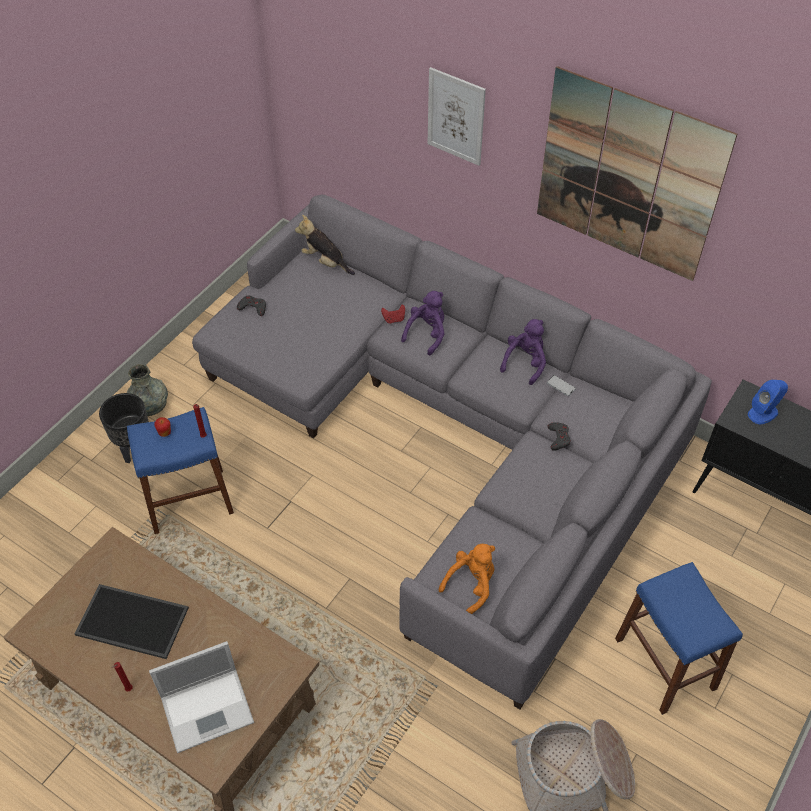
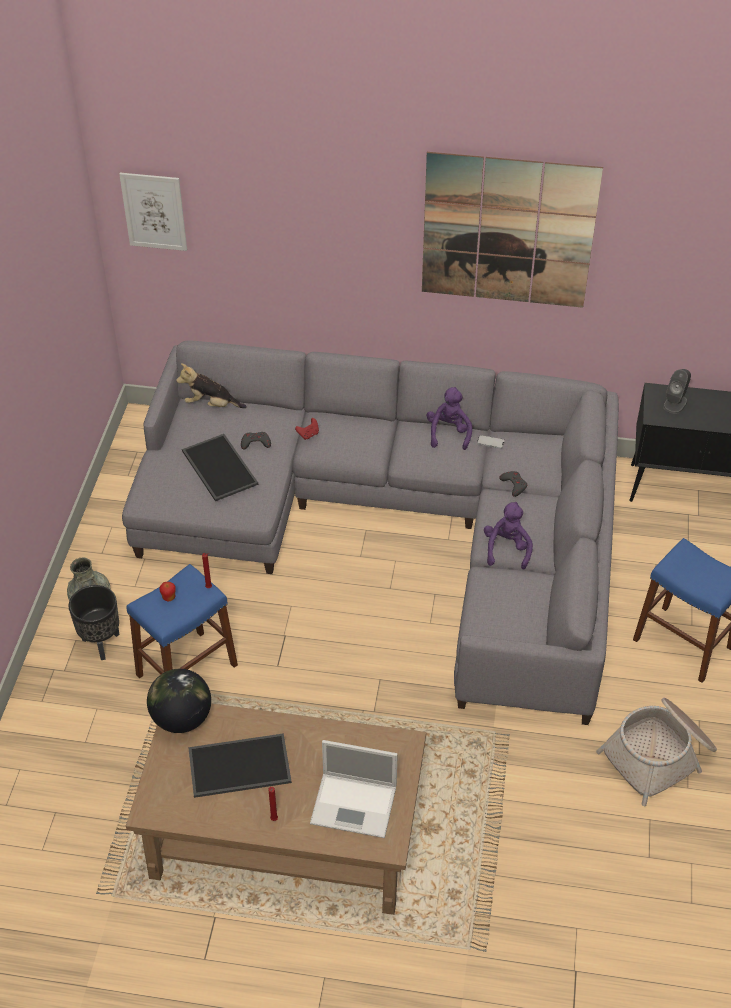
camera: 25 degrees left, 5 degrees down
(112, 553) = (182, 718): none -> globe
(208, 708) = (355, 805): laptop -> laptop turned 60 degrees clockwise
(253, 307) = (168, 467): grey game controller -> grey game controller (255, 443)
(294, 323) = (218, 467): none -> tray
(427, 334) = (346, 437): purple plush toy -> purple plush toy (507, 549)
(456, 116) = (326, 223): picture -> picture (154, 211)
(471, 585) = (511, 627): orange plush toy -> none
(763, 413) = (675, 403): blue speaker -> grey speaker

